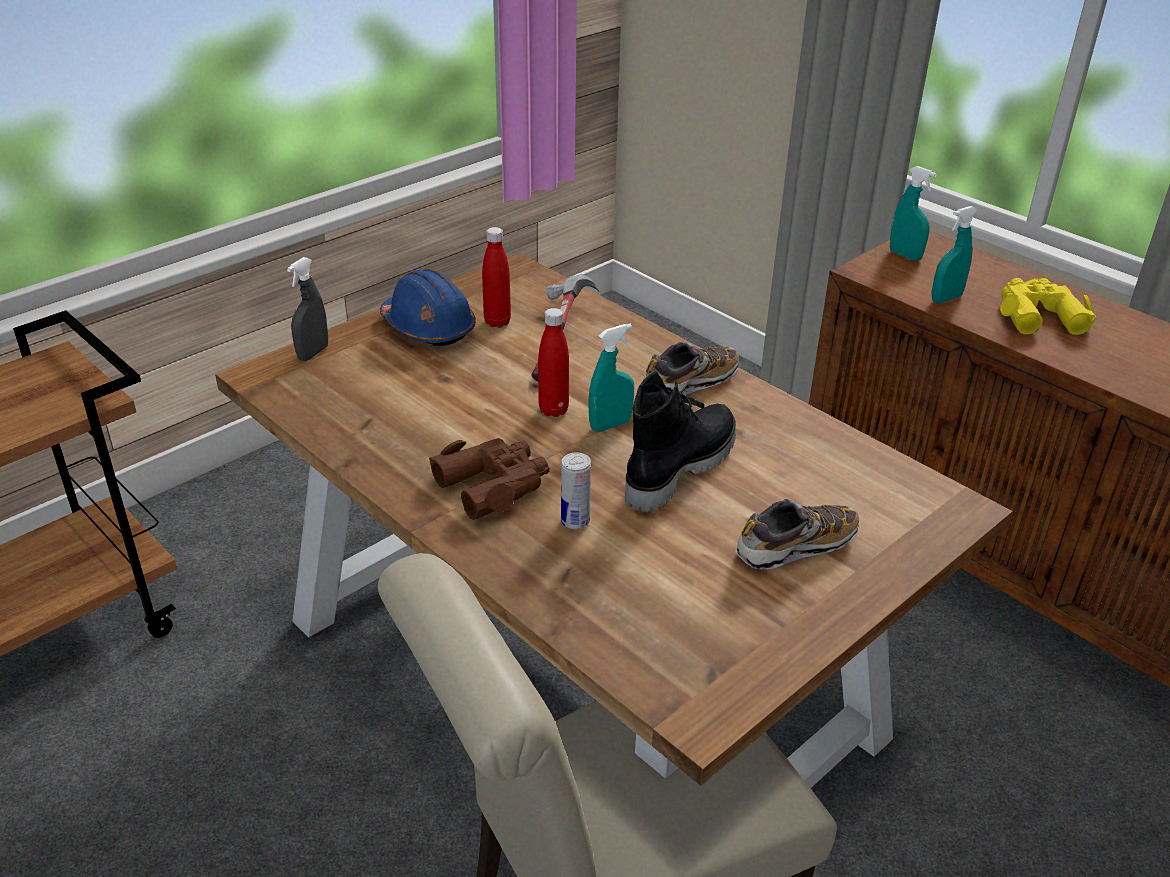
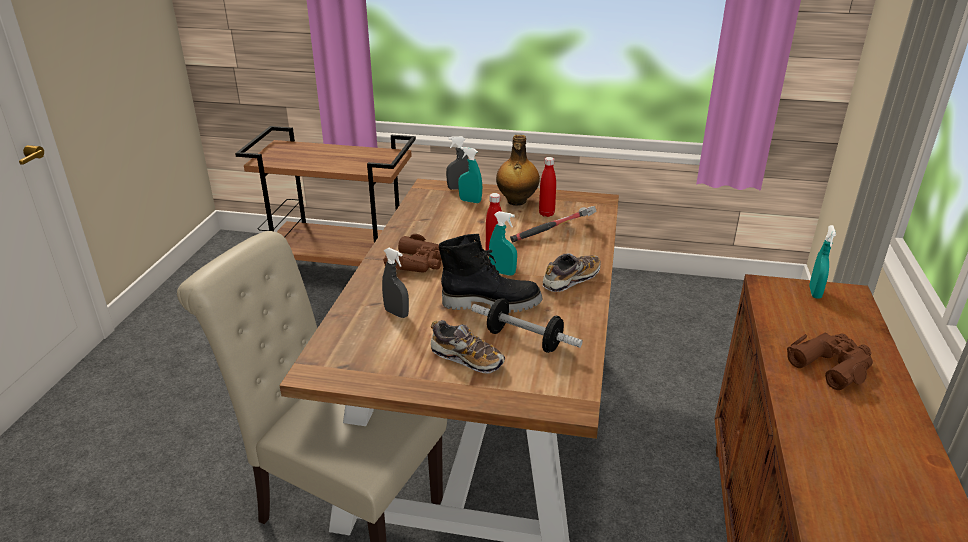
camera: 55 degrees right, 5 degrees down
(428, 327) = (516, 201): blue hard hat -> bottle
(575, 521) = (415, 291): can -> none
(617, 563) = (396, 313): none -> grey spray bottle
(689, 384) = (571, 280): shoe -> shoe turned 60 degrees counterclockwise
(793, 481) = (524, 340): none -> dumbbell
(946, 299) = (785, 323): turquoise spray bottle -> turquoise spray bottle (470, 201)
(1038, 315) = (831, 365): yellow binoculars -> brown binoculars

